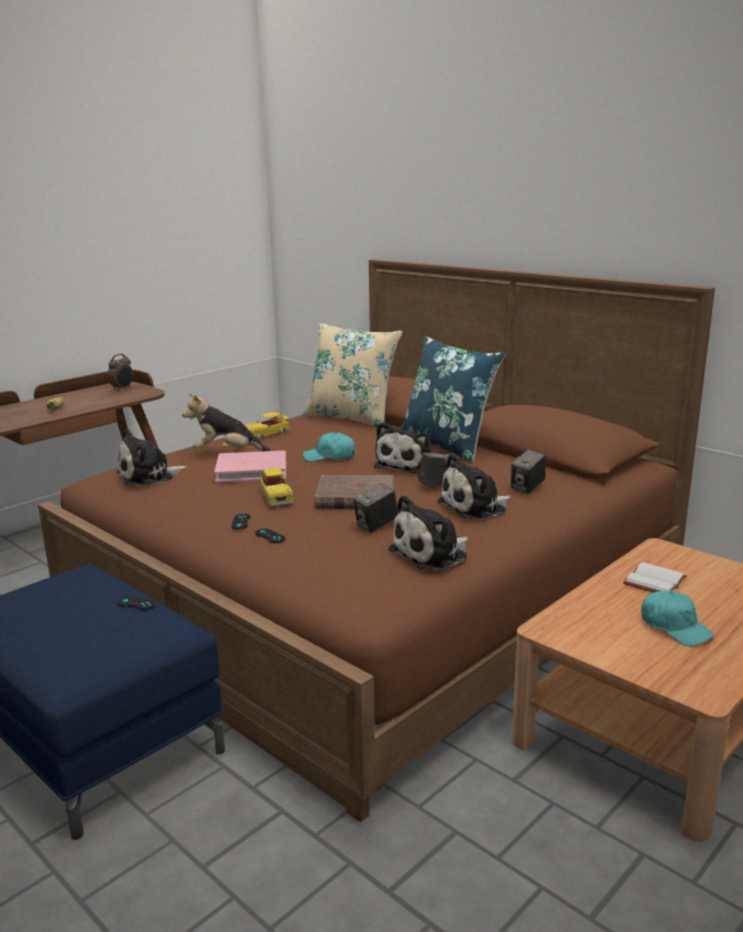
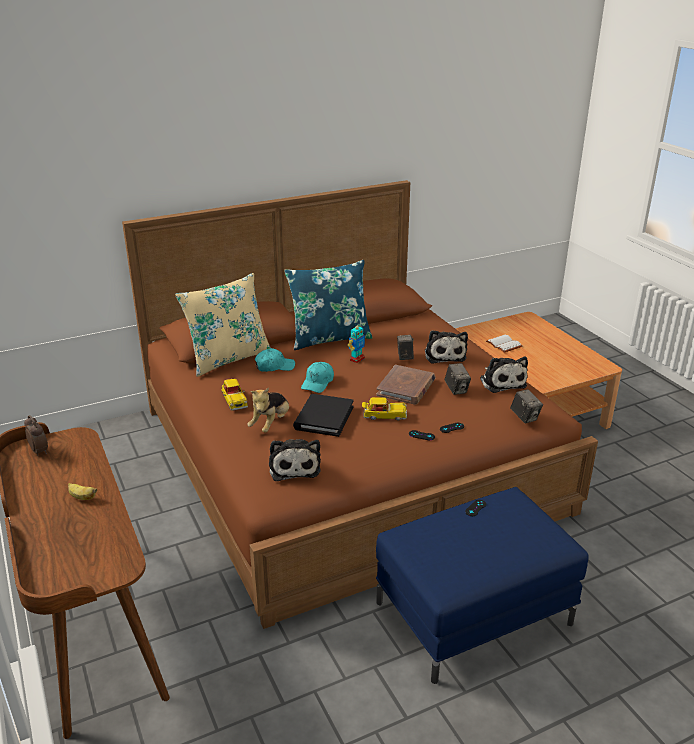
camera: 70 degrees left, 10 degrees up
(252, 471) = (323, 418): pink book -> black book
(406, 464) = (357, 359): plush toy -> toy robot
(527, 488) = (425, 333): camera -> camera (524, 417)
(675, 627) = (550, 354): turquoise cap -> turquoise cap (274, 366)

